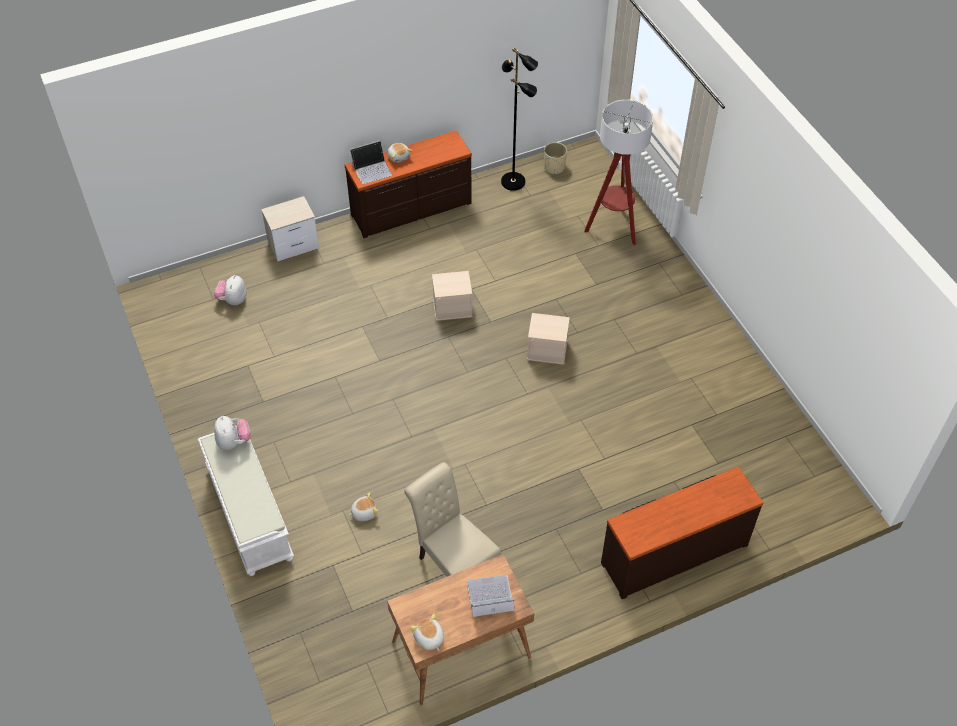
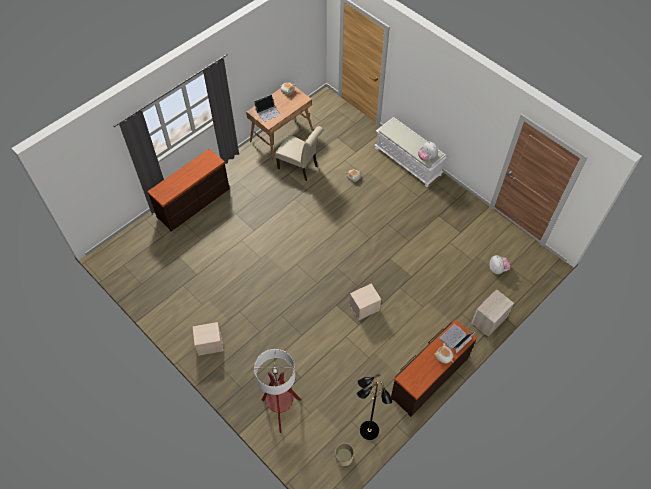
camera: 160 degrees right, 5 degrees up
(547, 349) = (294, 296): beige storage box -> beige storage box (209, 344)

